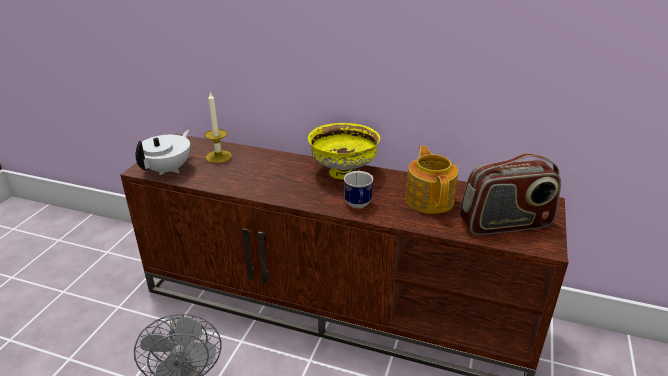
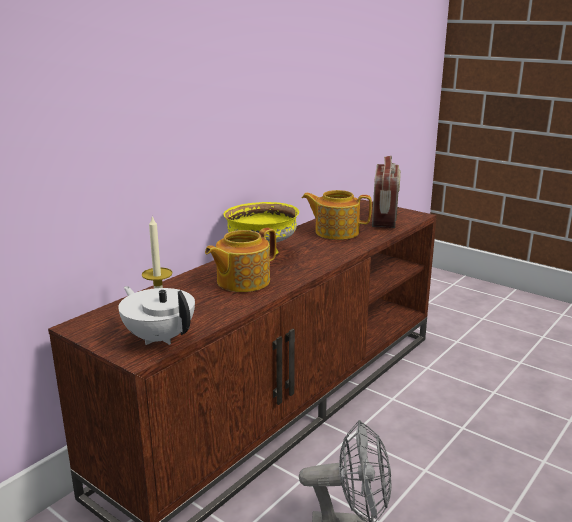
camera: 70 degrees left, 10 degrees down
(274, 177) = (242, 281): none -> teapot
(358, 206) = (327, 256): mug -> none

